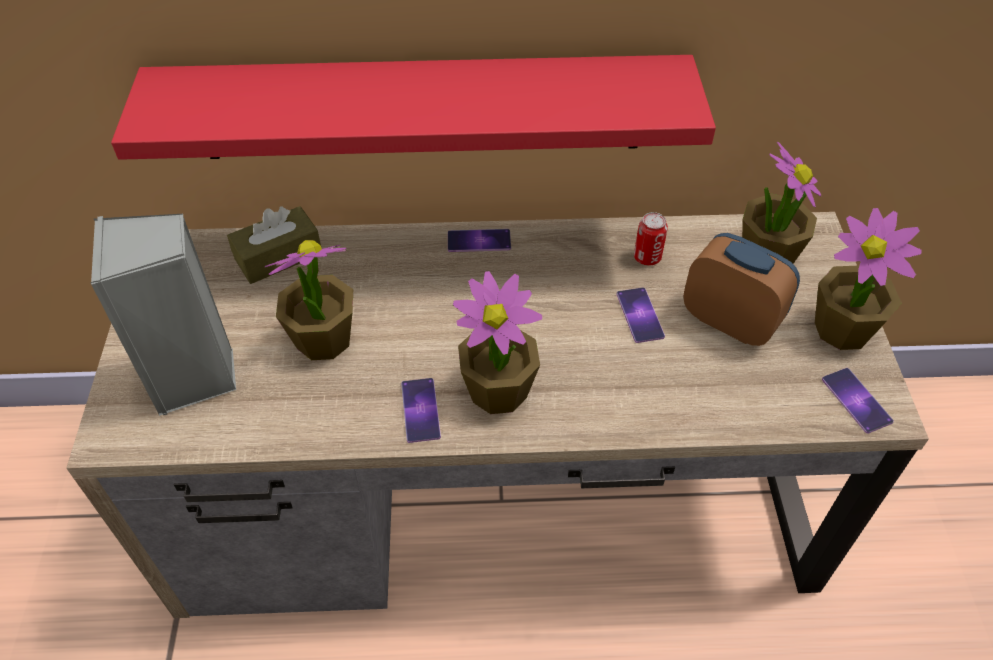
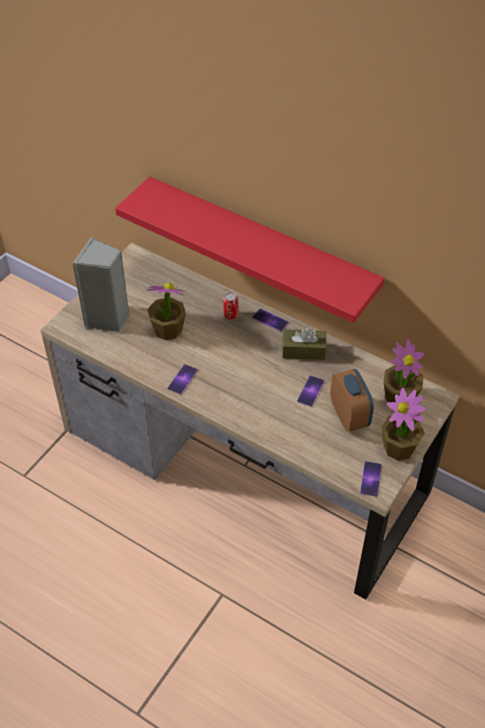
camera: 35 degrees right, 0 degrees up
(278, 256) = (178, 283): brown tissue box -> brown tissue box (303, 350)
(499, 390) = (220, 389): potted plant -> none
(647, 257) = (340, 367): can -> can (231, 315)

